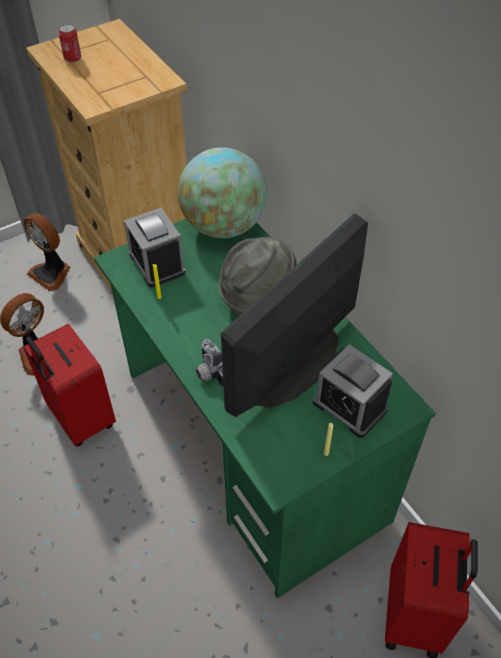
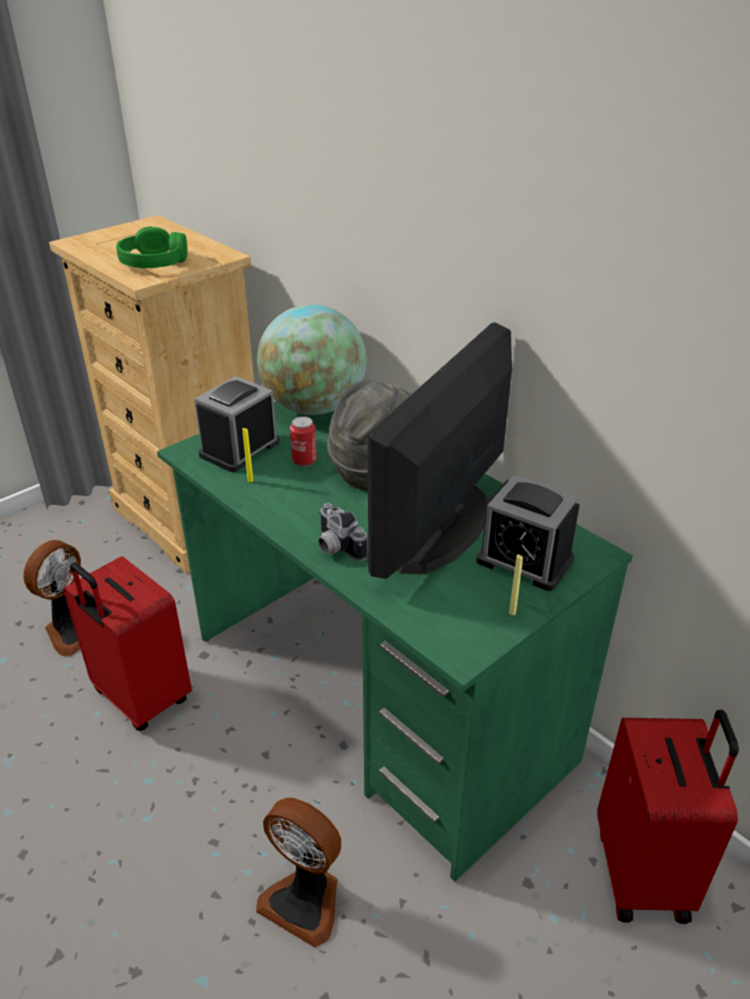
camera: 10 degrees left, 15 degrees down
(52, 273) = (81, 539): fan -> fan (305, 900)
(72, 58) = (108, 246): can -> can (304, 460)
(106, 84) = (154, 262): none -> green headphones
(157, 263) = (239, 449): alarm clock -> alarm clock turned 75 degrees clockwise

